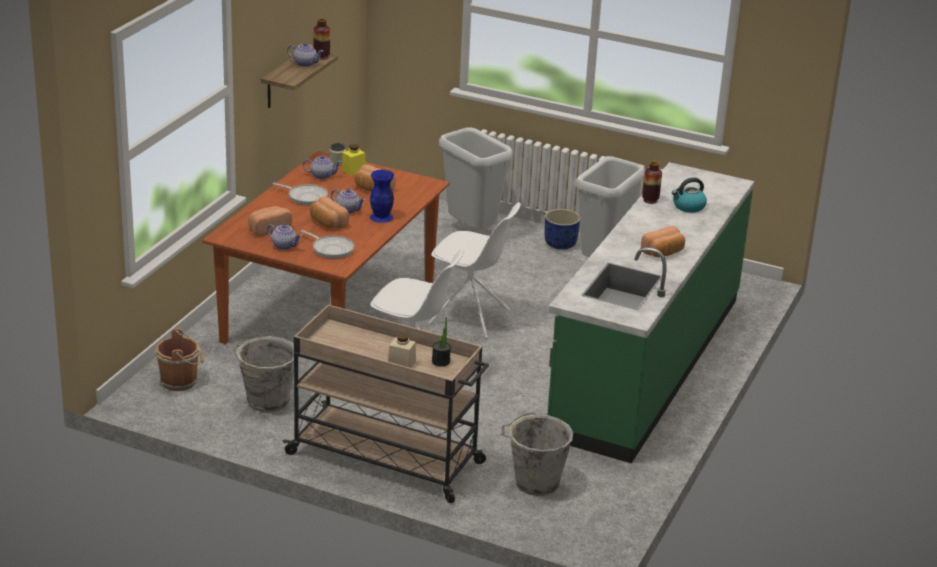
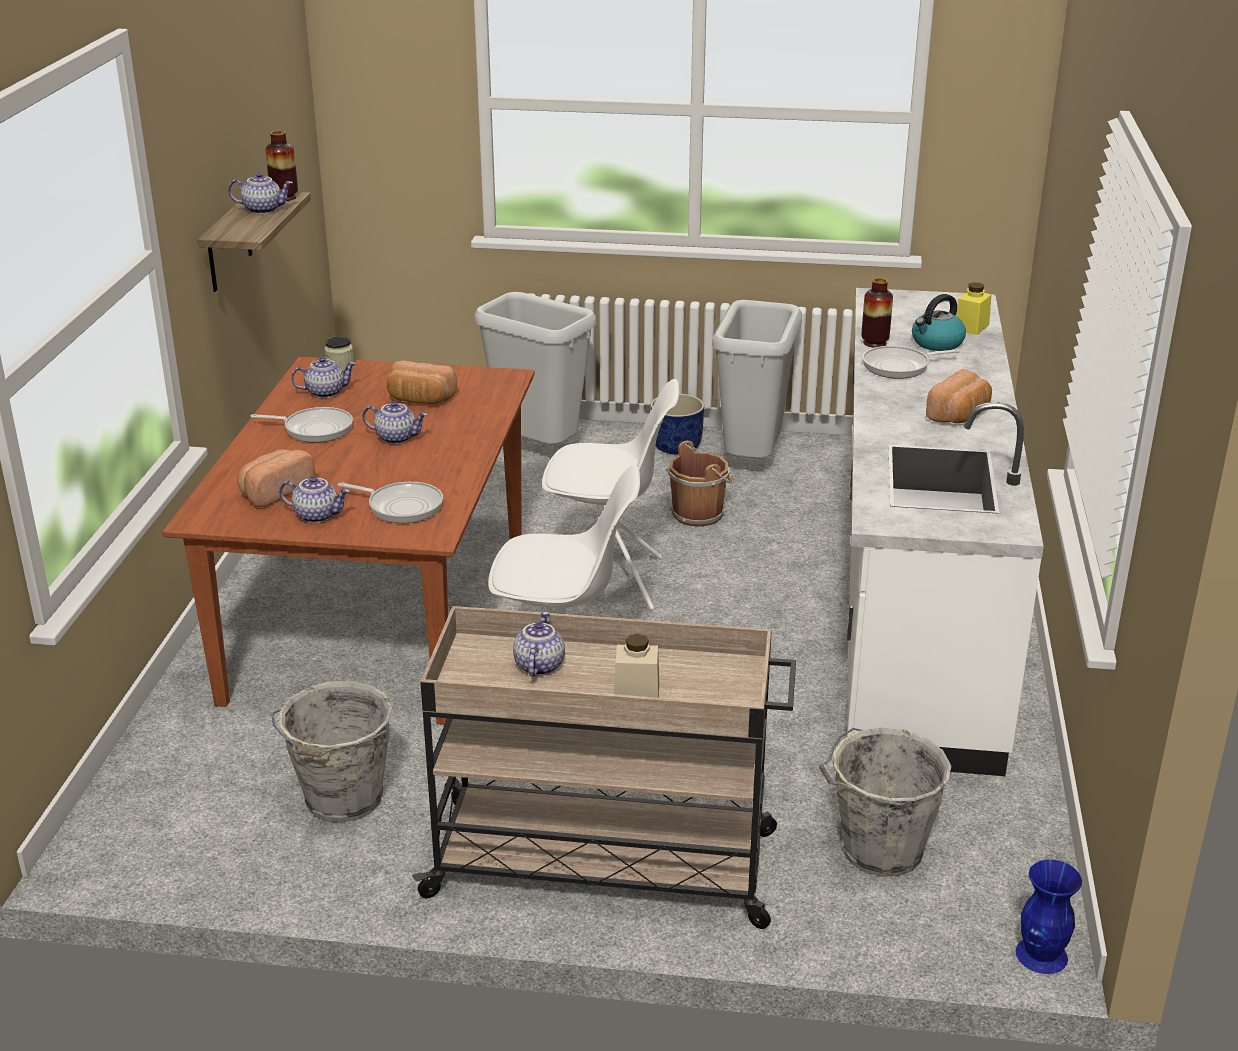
camera: 15 degrees left, 0 degrees up
(181, 381) = (170, 794): brown bucket -> brown bucket (699, 514)
(327, 223) = (373, 465): bread -> none
(353, 170) = (373, 376): yellow jar -> yellow jar (971, 327)
(360, 342) = (538, 665): none -> teapot
(381, 217) = (458, 440): blue vase -> blue vase (1041, 955)
(440, 361) = (703, 673): potted plant -> none
(645, 364) = (912, 603): green counter -> white counter
(653, 217) = (899, 366): none -> frying pan

